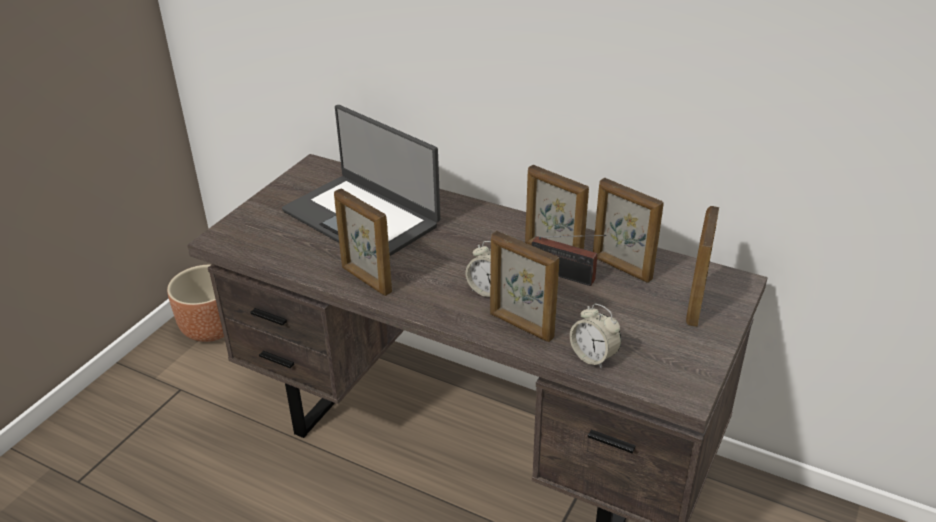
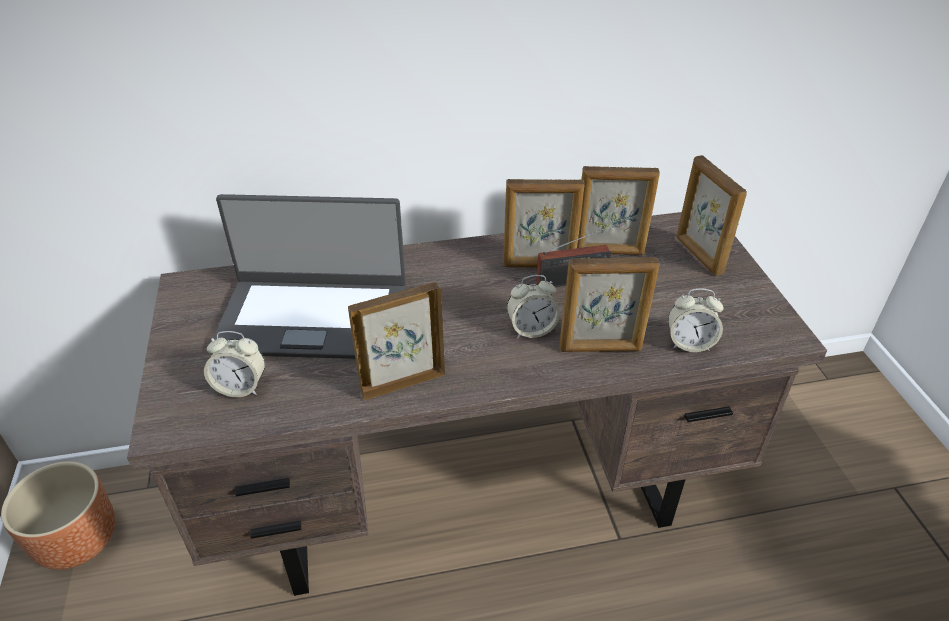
camera: 40 degrees left, 5 degrees up
(278, 237) = (241, 387): none -> alarm clock
(366, 280) = (402, 383): picture frame -> picture frame turned 150 degrees clockwise

